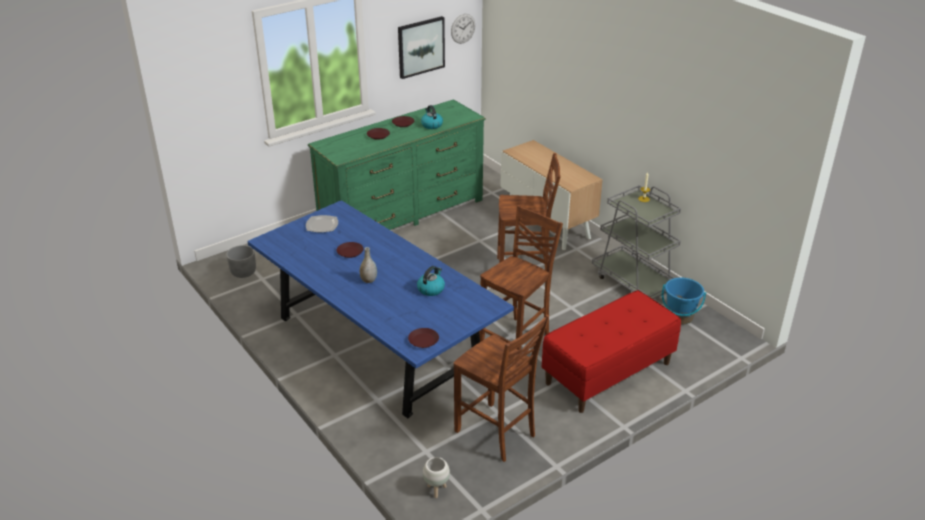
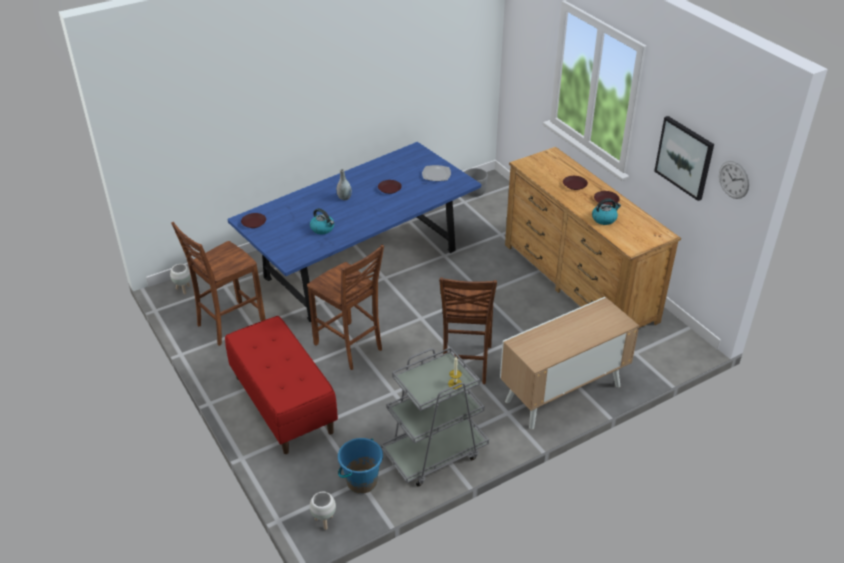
camera: 95 degrees right, 5 degrees up
(402, 214) = (578, 282): green dresser -> brown dresser
(729, 332) = (324, 522): none -> white planter

